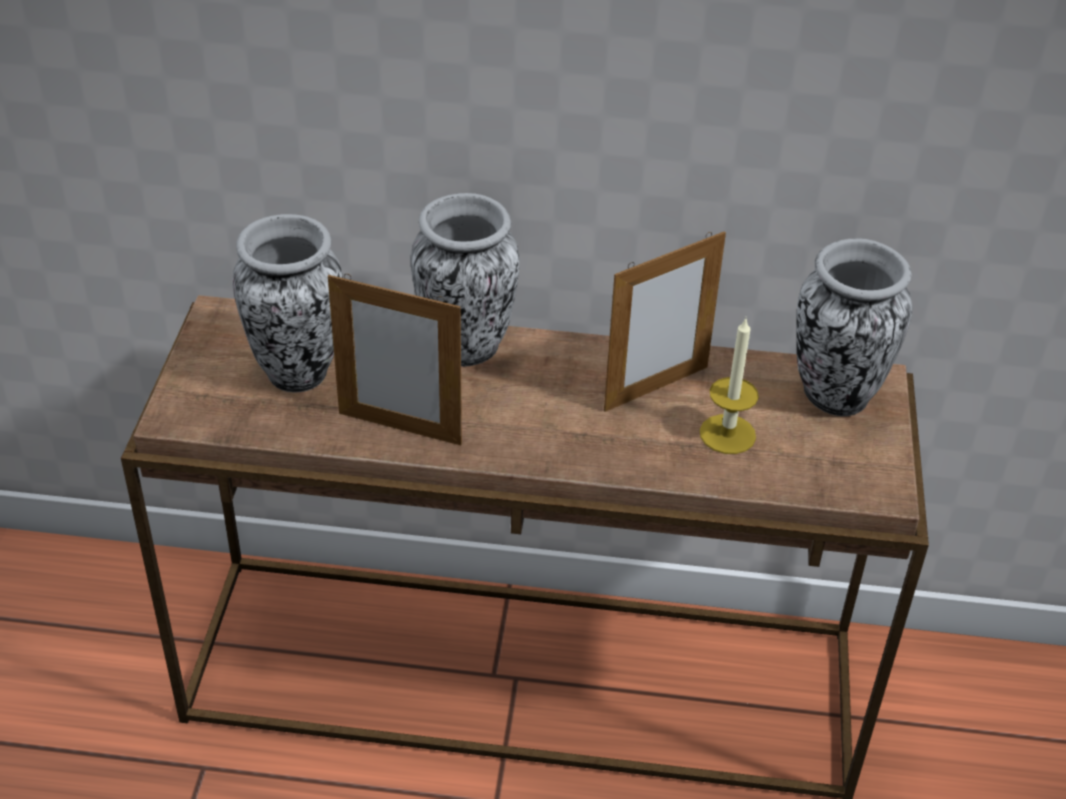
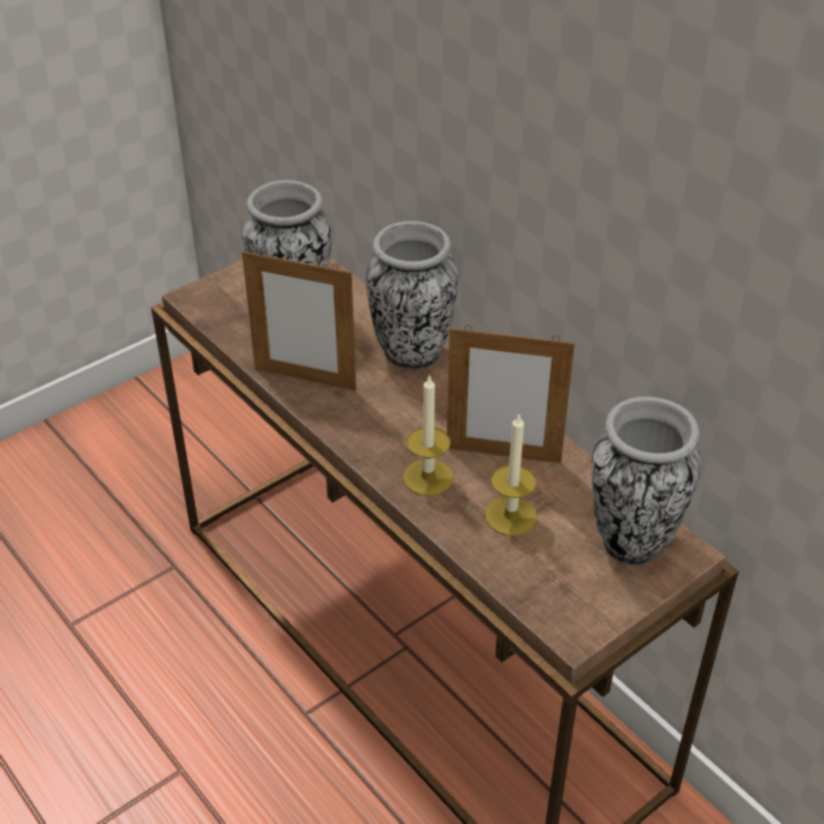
camera: 45 degrees right, 0 degrees up
(399, 428) = (305, 379): picture frame -> picture frame turned 45 degrees counterclockwise
(623, 445) = (428, 477): none -> candle

